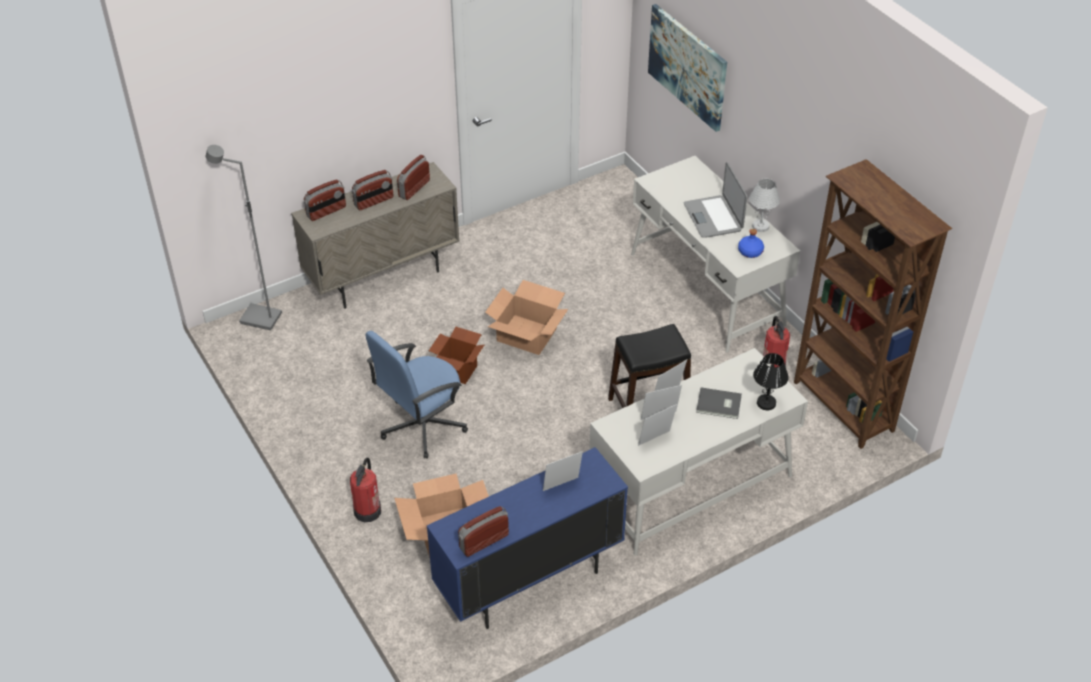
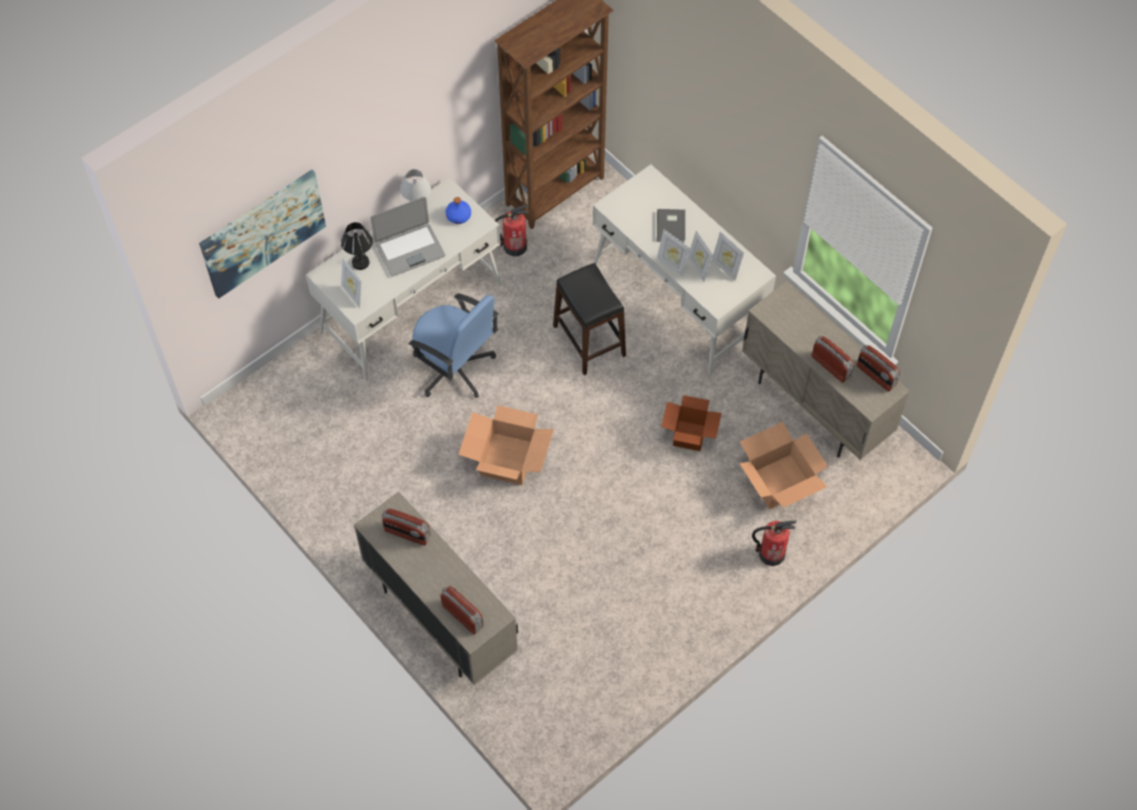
camera: 100 degrees left, 15 degrees up
(260, 319) = (531, 733): grey floor lamp -> none
(374, 201) = (437, 570): radio -> radio (831, 366)
(421, 425) = (654, 530): blue office chair -> blue office chair (454, 368)
(458, 370) = (572, 512): cardboard box -> cardboard box (689, 436)
(529, 582) = (814, 407): blue cabinet -> beige cabinet
(562, 487) = (800, 328): picture frame -> picture frame (353, 295)
(766, 403) = (661, 193): black table lamp -> black table lamp (361, 262)

